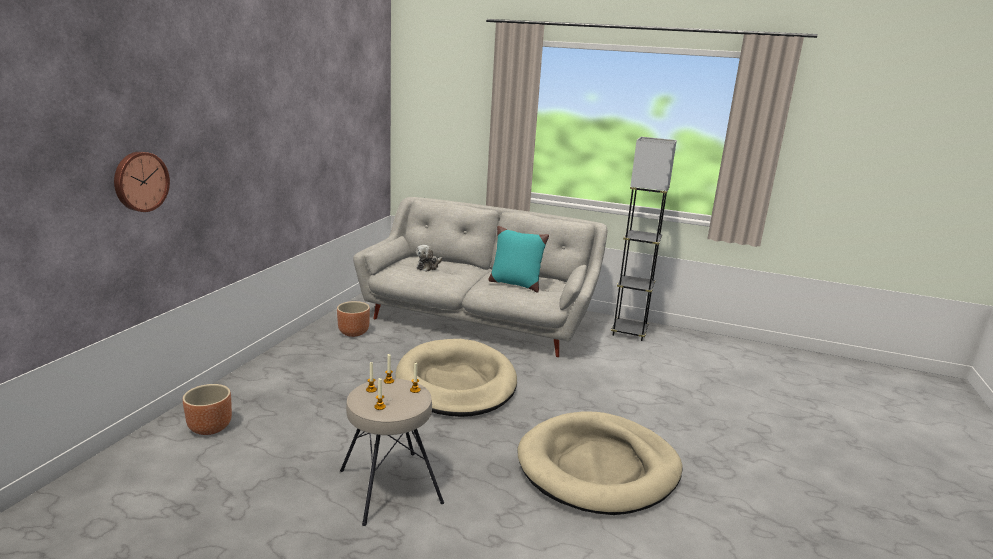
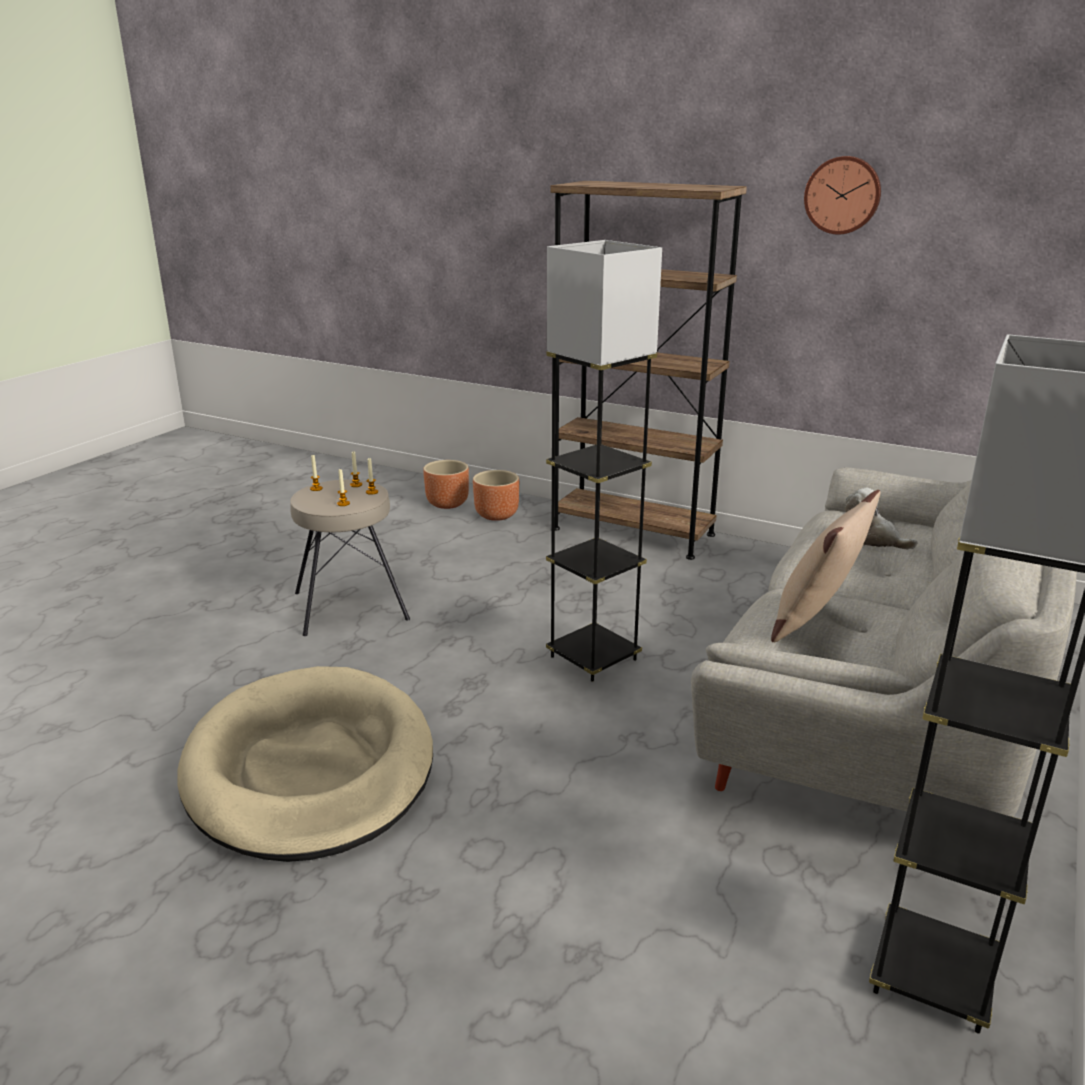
camera: 100 degrees right, 5 degrees up
(140, 181) = (535, 244): wall clock -> wall clock (843, 195)
(272, 368) = (632, 531): none -> brown bookcase
(353, 333) = (761, 576): brown planter -> brown planter (447, 504)
(456, 383) = (593, 658): beige dog bed -> grey floor lamp
(515, 284) = (816, 621): turquoise pillow -> beige pillow

